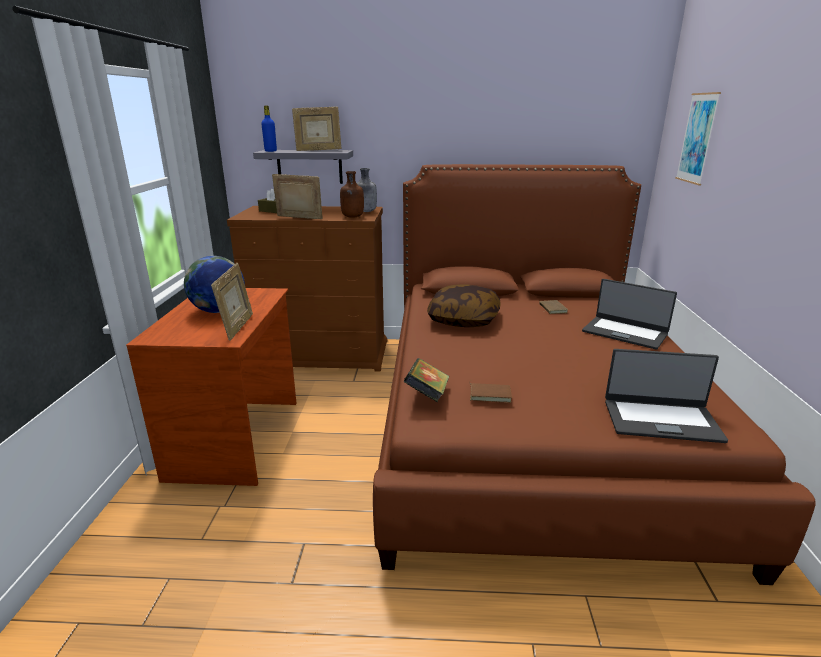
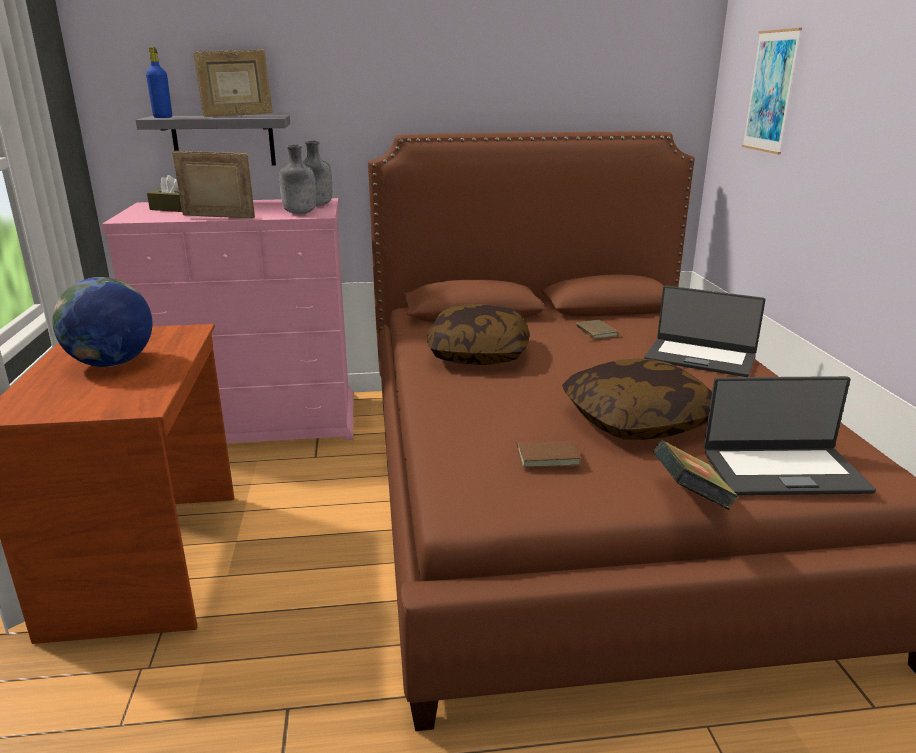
camera: 10 degrees left, 0 degrees up
(237, 328) = (151, 387): picture frame -> none
(321, 354) = (257, 421): brown dresser -> pink dresser
(352, 217) = (299, 213): brown bottle -> grey bottle
(427, 395) = (458, 465): book -> book (690, 498)
(563, 375) = (637, 421): none -> pillow

